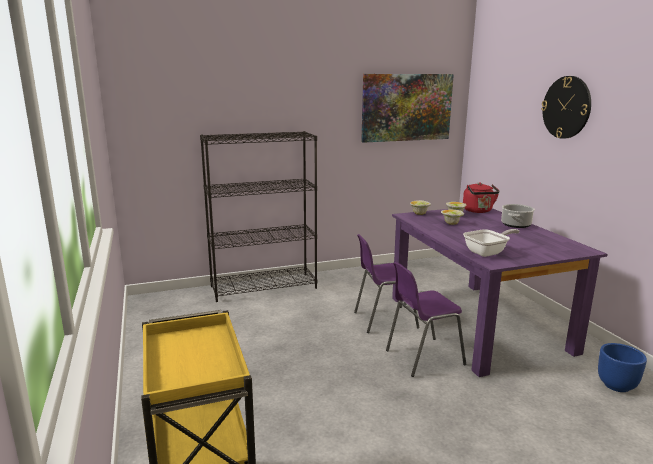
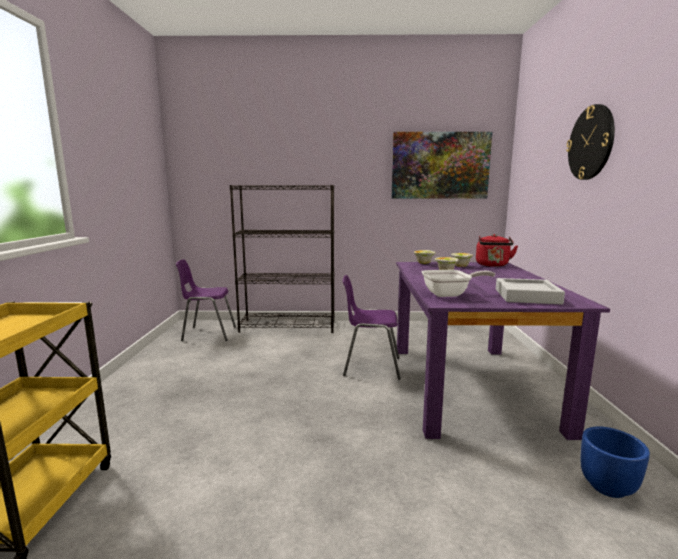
camera: 20 degrees right, 5 degrees down
(422, 357) = (379, 407): purple chair -> purple chair (208, 334)
(516, 225) = (520, 277): cooking pot -> none
(544, 247) = (527, 296): none -> grey tray

